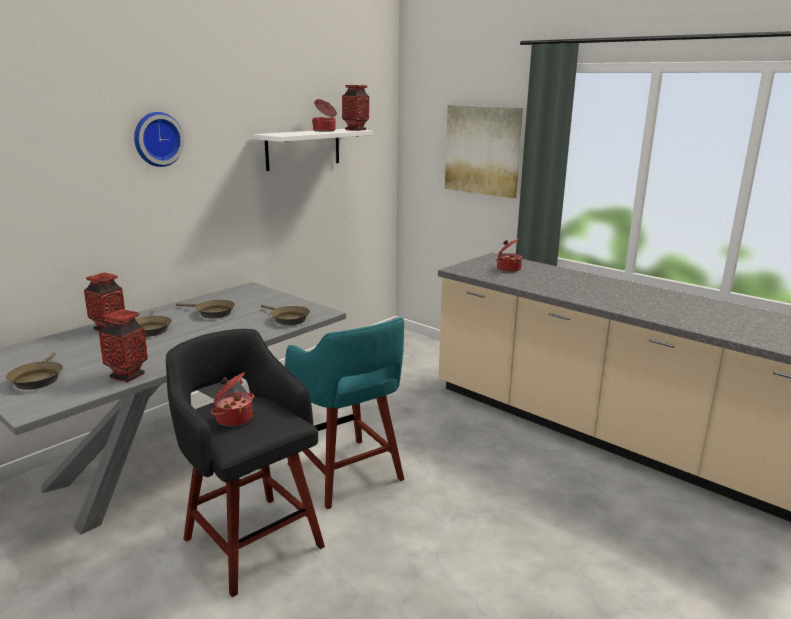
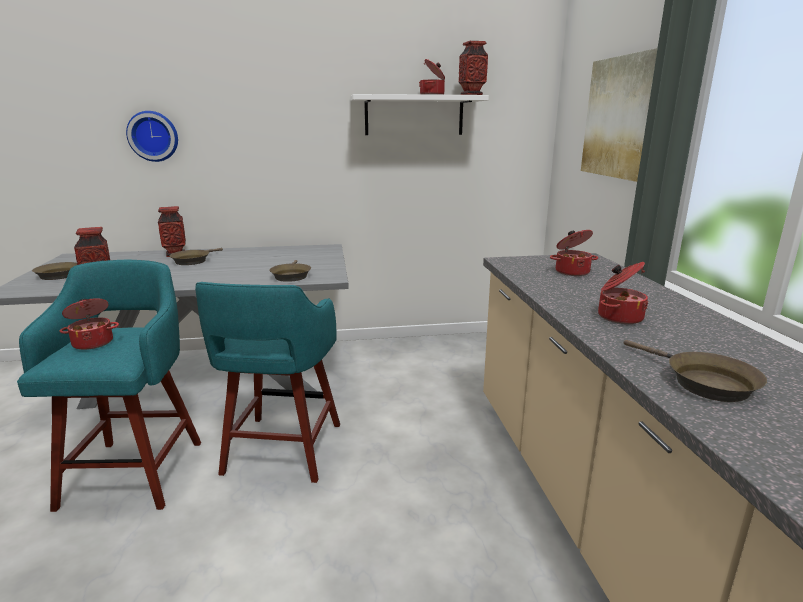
camera: 40 degrees right, 0 degrees up
(157, 139) = (244, 94): wall clock -> wall clock (153, 136)
(212, 313) = (256, 259): brown frying pan -> brown frying pan (703, 382)
(251, 540) = (136, 470): black stool -> turquoise stool
(582, 291) = (618, 317): none -> cooking pot

